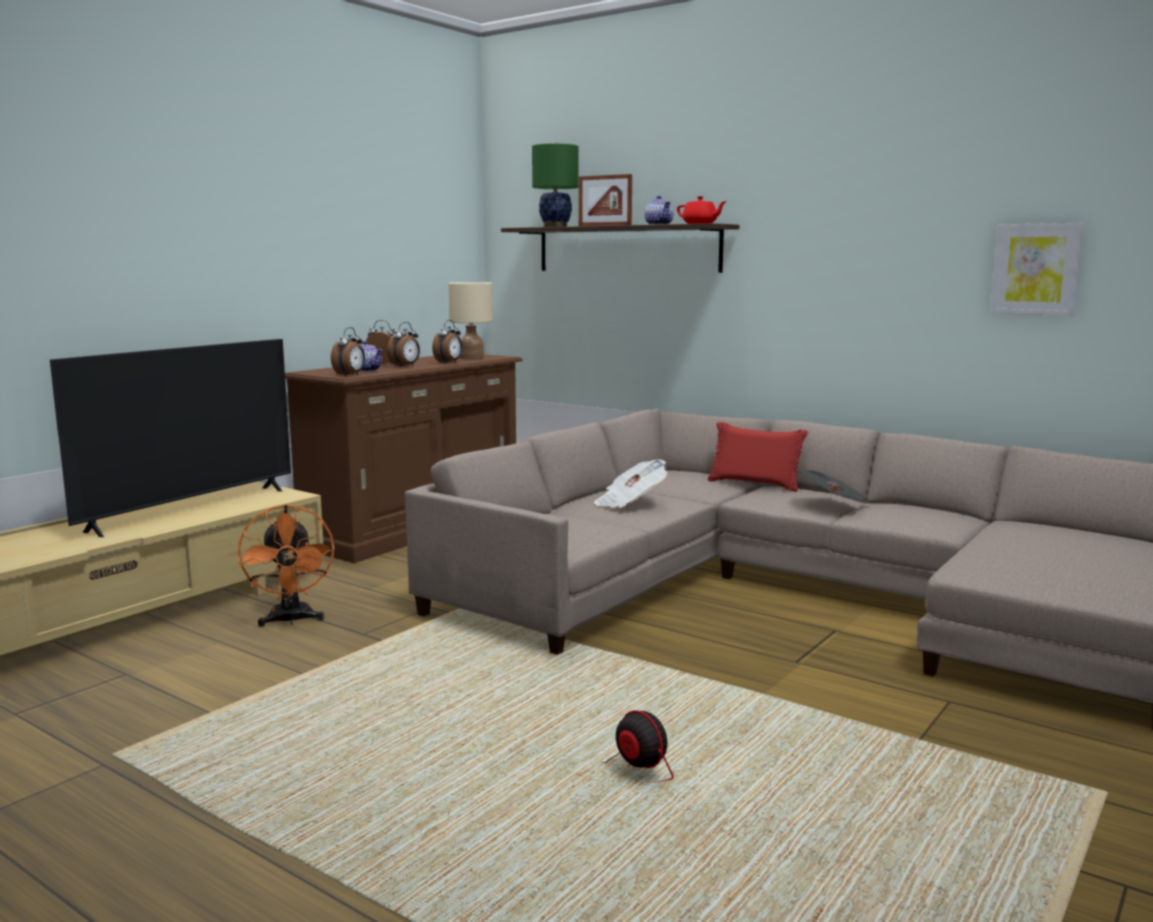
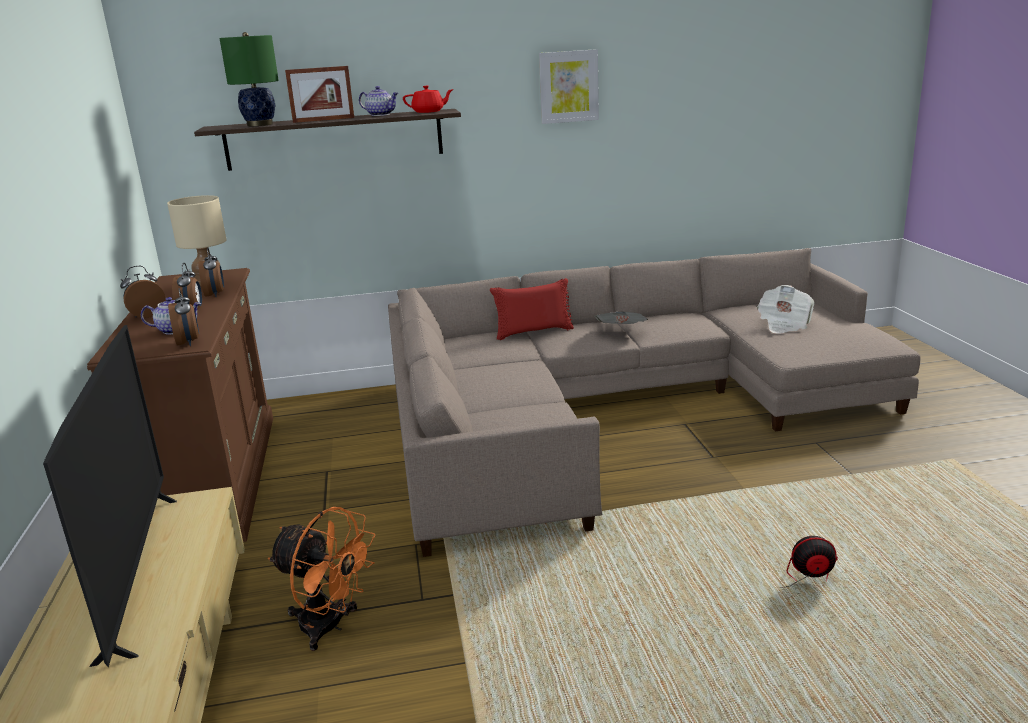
camera: 45 degrees left, 10 degrees up
(630, 503) = (504, 381): newspaper -> newspaper (783, 324)
(1036, 269) = (694, 128): picture -> picture (568, 86)

